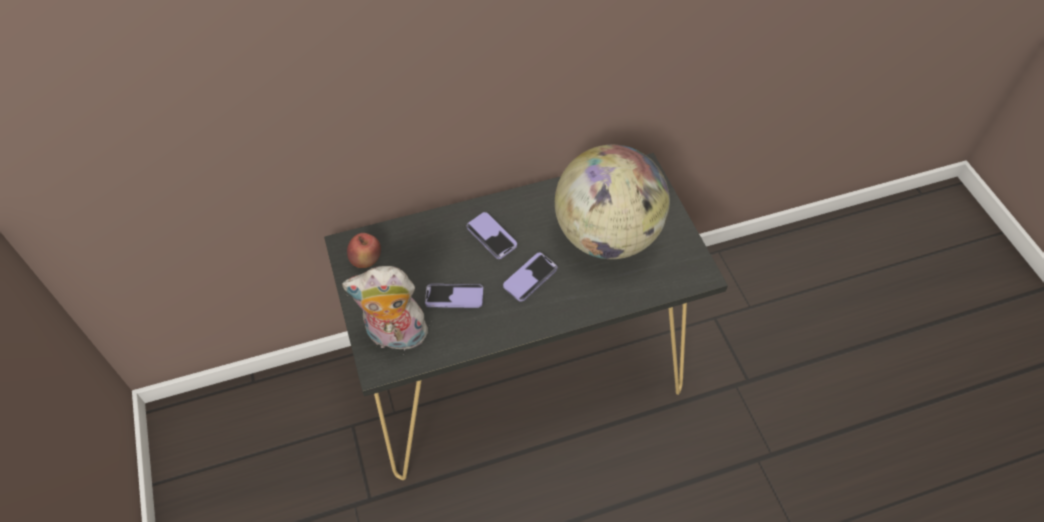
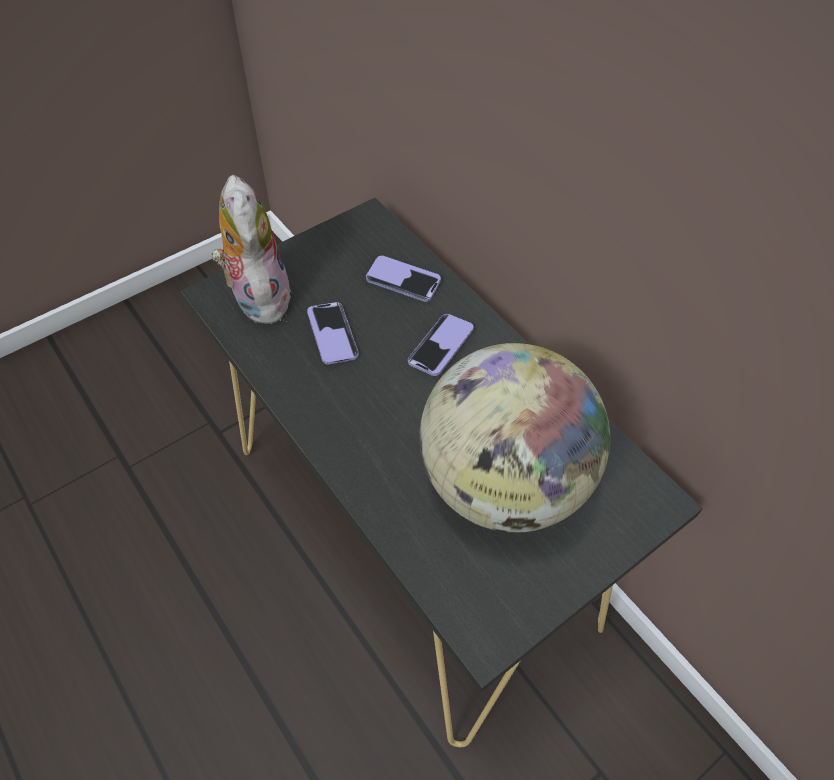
camera: 70 degrees right, 0 degrees up
(366, 261) = (354, 241): apple -> none
(530, 278) = (391, 406): phone -> phone (403, 280)

